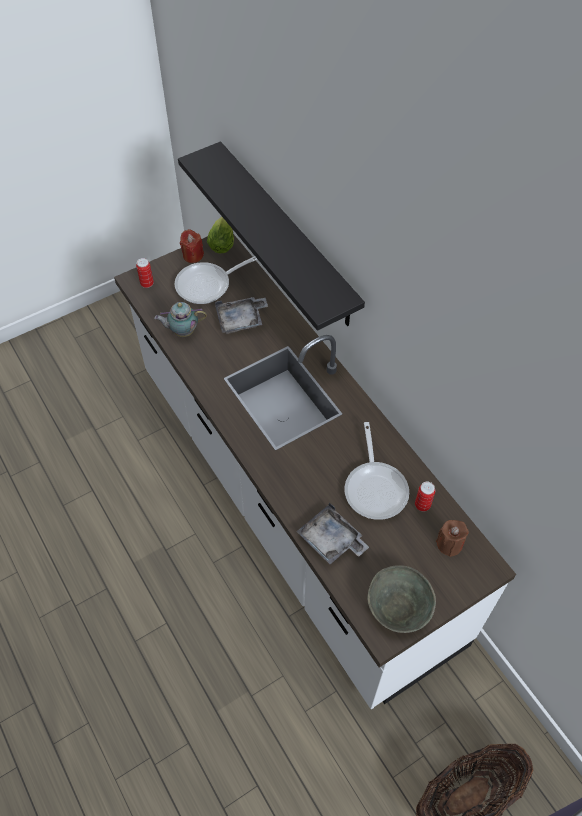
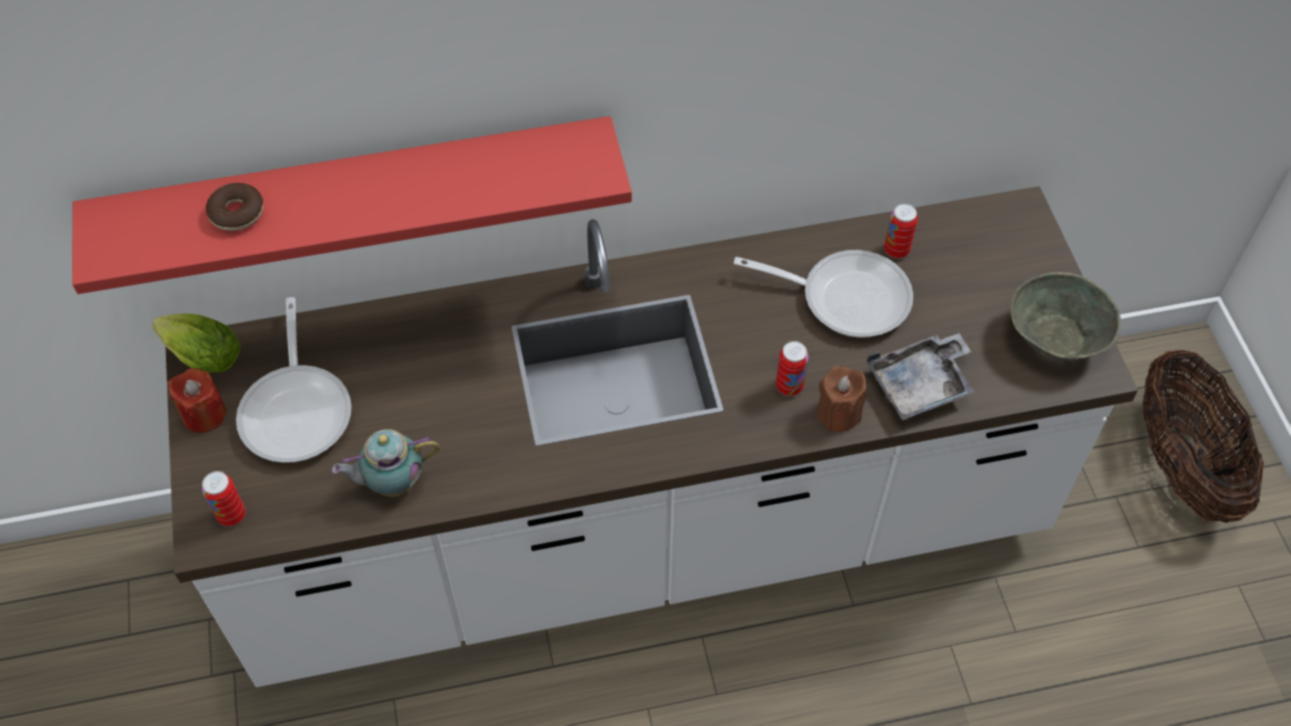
camera: 70 degrees left, 0 degrees up
(182, 332) = (392, 483): teapot -> teapot turned 60 degrees clockwise
(236, 191) = (237, 213): none -> donut
(241, 320) = (415, 379): grey tray -> none
(287, 235) = (356, 193): black shelf -> red shelf
(303, 476) = (789, 386): none -> can
(449, 544) = (971, 241): brown candle -> brown candle (838, 413)

